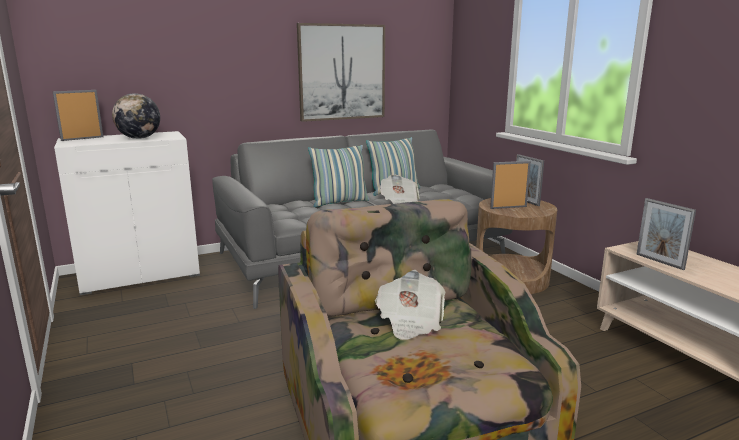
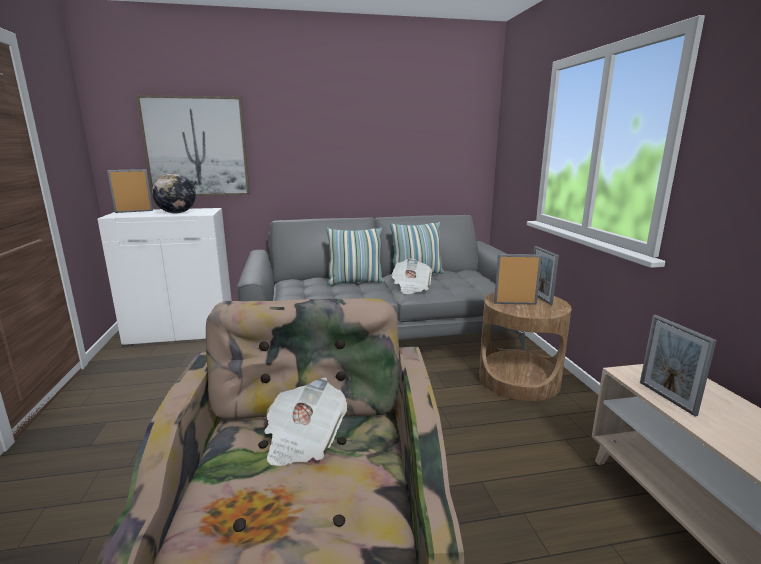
camera: 15 degrees right, 0 degrees up
(342, 72) = (379, 157): picture -> picture (196, 147)

